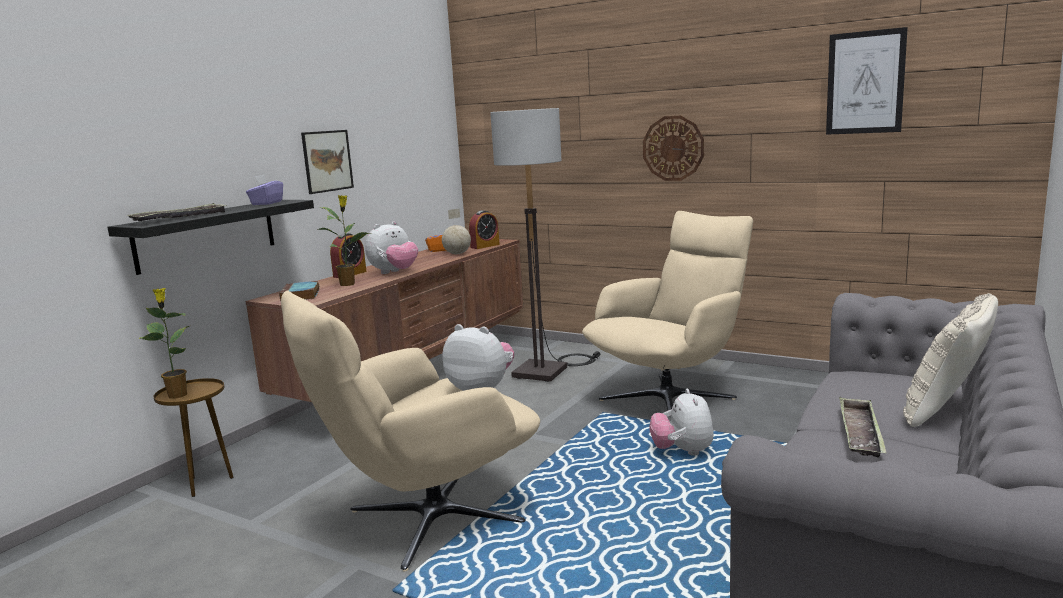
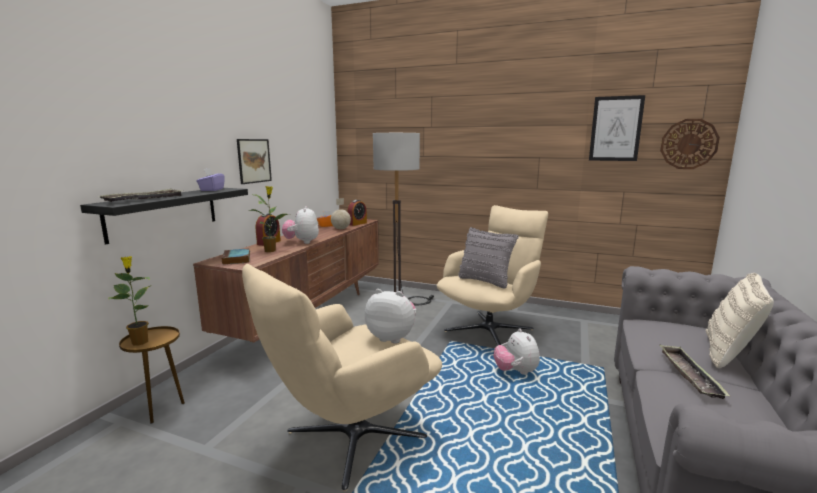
camera: 10 degrees left, 0 degrees up
(394, 273) = (302, 242): plush toy -> plush toy turned 135 degrees clockwise
(651, 324) = (485, 281): none -> grey pillow
(673, 148) = (487, 164): wall clock -> wall clock (688, 144)

